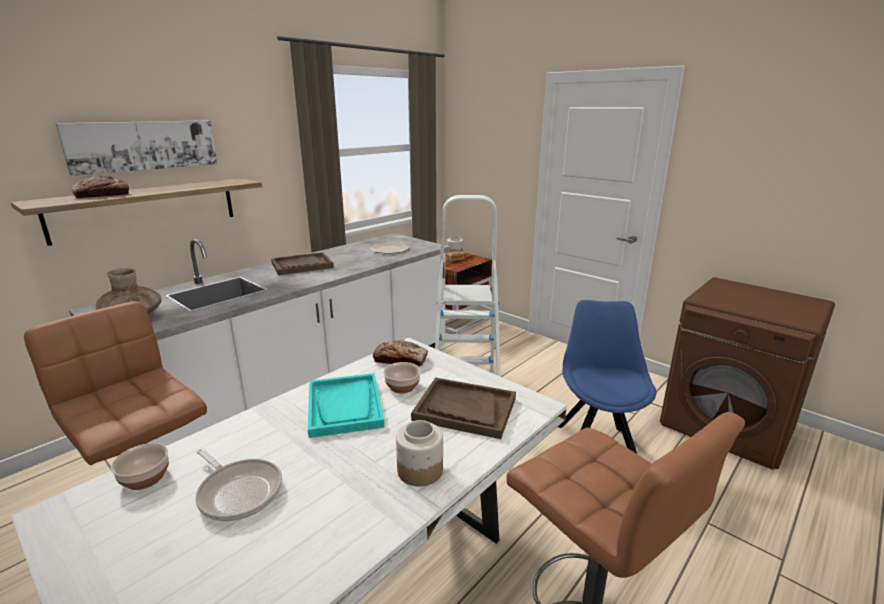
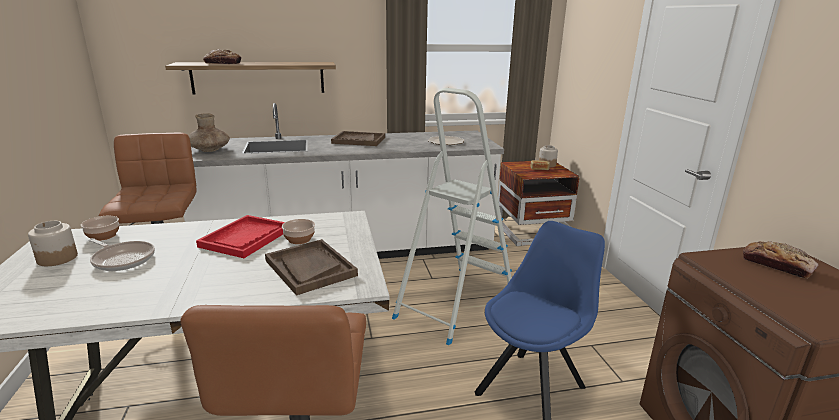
camera: 35 degrees right, 0 degrees up
(144, 145) = (261, 30): picture -> none
(238, 492) = (122, 259): frying pan -> frying pan turned 45 degrees counterclockwise
(345, 406) = (246, 238): turquoise tray -> red tray
(400, 359) = (330, 223): bread -> bread (777, 265)
(419, 470) = (216, 290): jar -> jar (57, 258)

